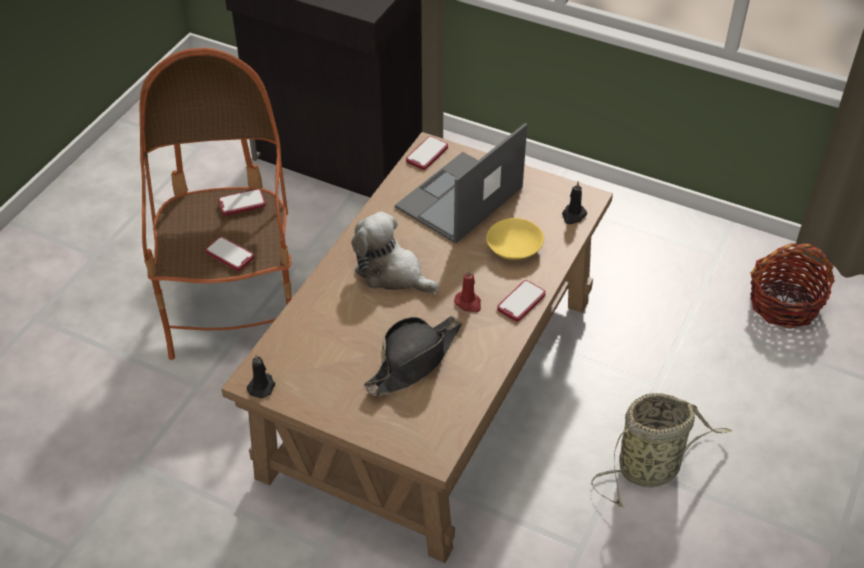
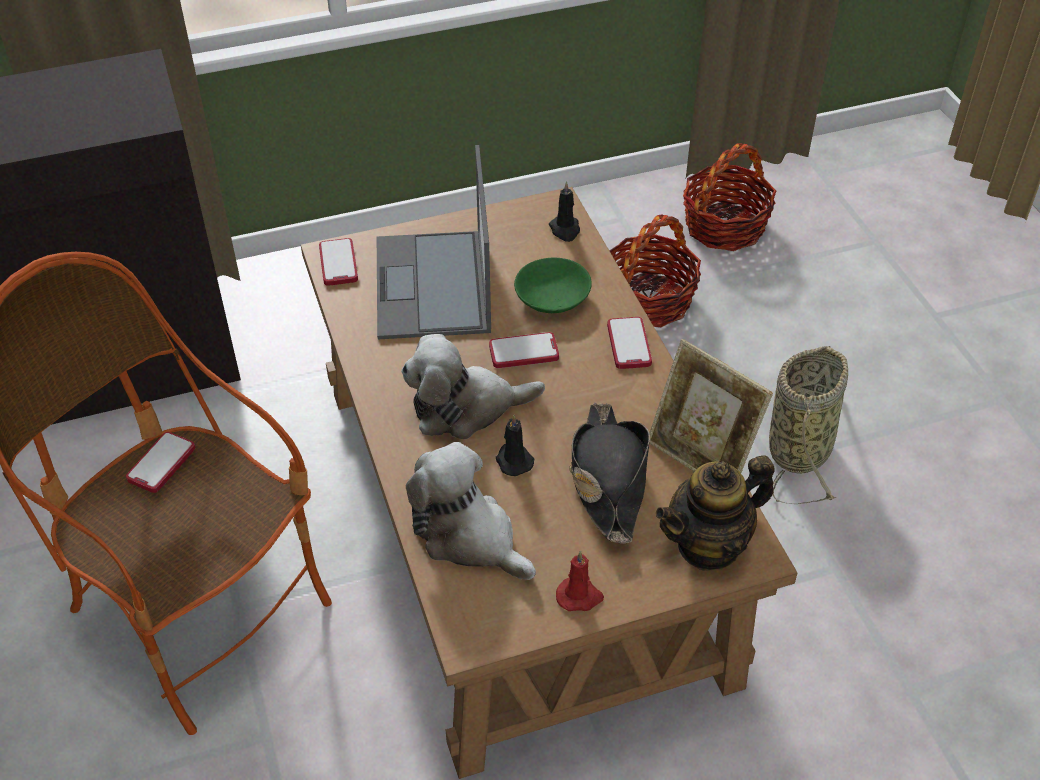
camera: 45 degrees left, 0 degrees up
(230, 255) = (222, 531): phone -> phone (523, 352)
(262, 386) = (489, 634): black candle -> black candle (513, 460)
(312, 335) = (469, 536): none -> plush toy
(419, 432) = (709, 545): none -> teapot
(468, 303) = (582, 382): red candle -> red candle (580, 596)
(476, 387) = (700, 457): none -> picture frame
(513, 248) = (551, 298): yellow bowl -> green bowl
(670, 315) = (649, 299): none -> basket

